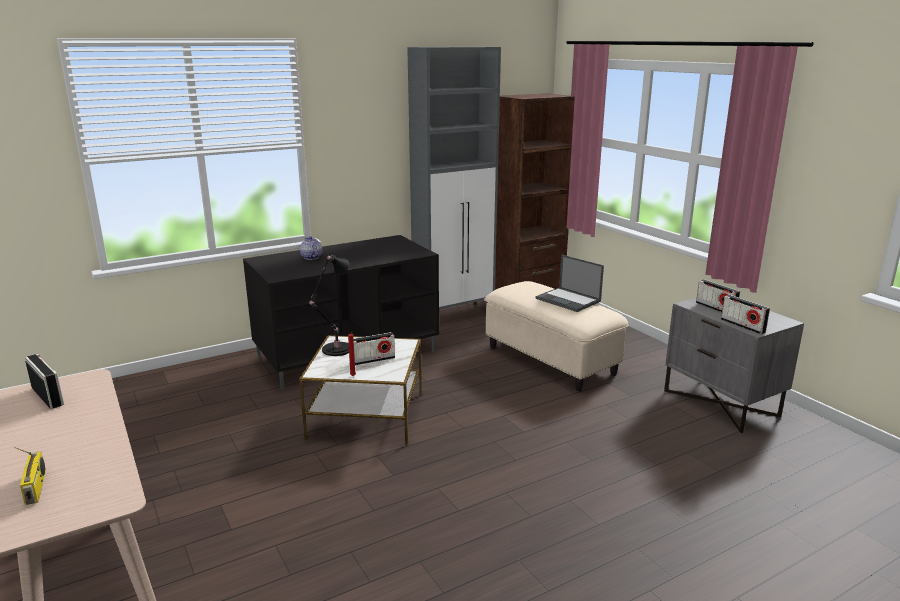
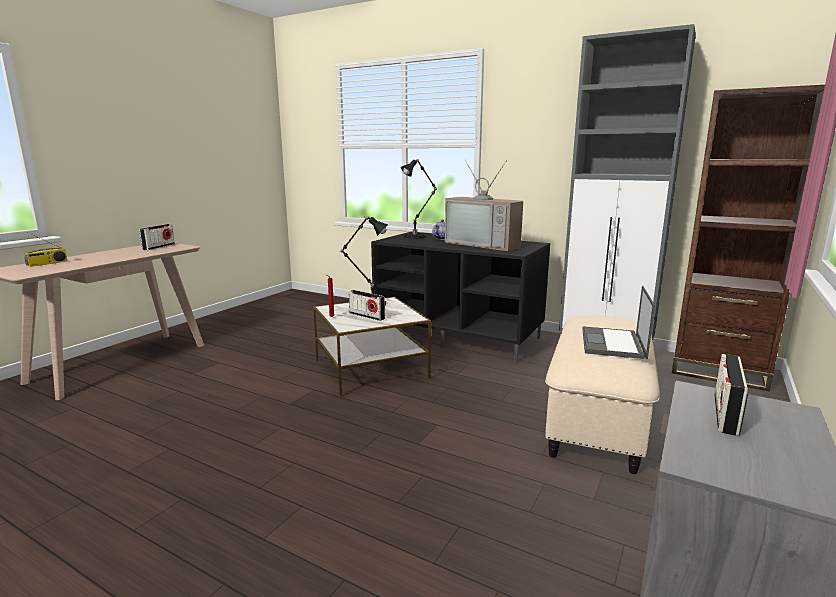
camera: 60 degrees right, 5 degrees down
(280, 262) = (416, 236): none -> black table lamp
(369, 252) = (485, 244): none -> television
(742, 326) = (689, 448): radio -> none

